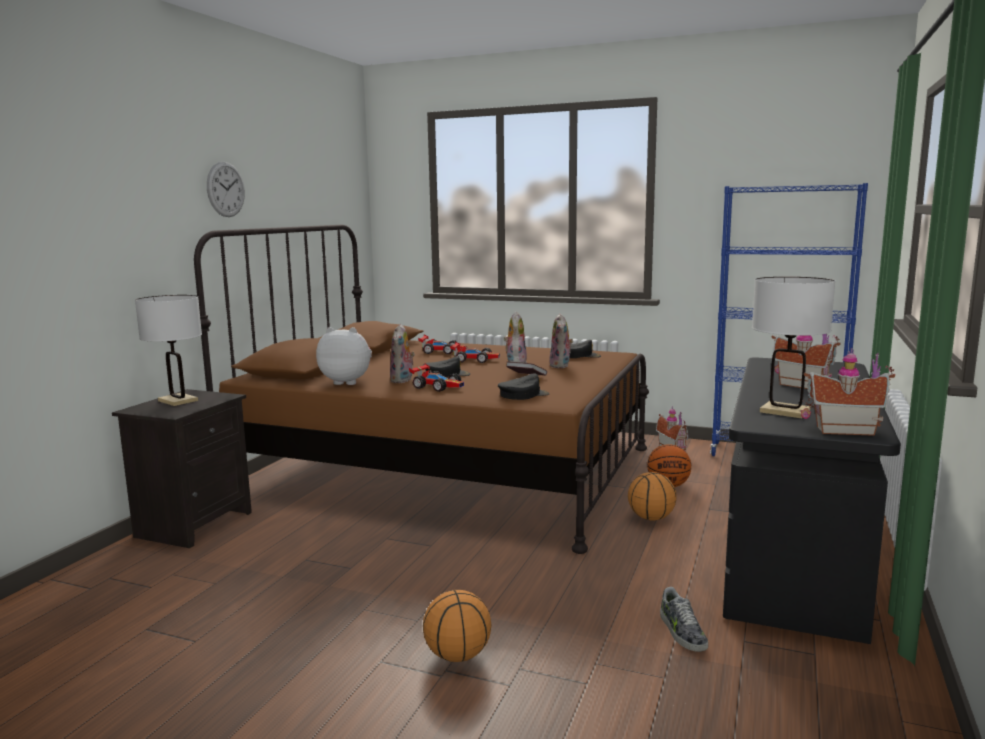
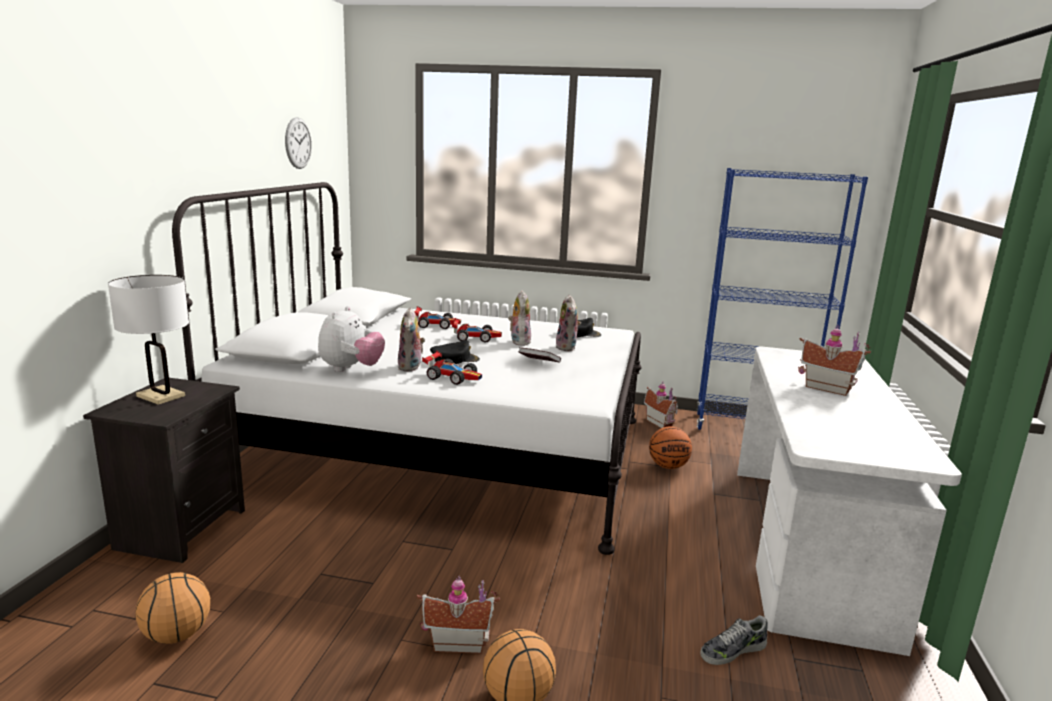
camera: 10 degrees left, 5 degrees up
(225, 189) = (204, 147): wall clock -> wall clock (298, 143)
(347, 382) = (351, 369): plush toy -> plush toy turned 105 degrees clockwise
(445, 471) = (444, 451): brown bed -> white bed
(523, 395) = (547, 390): black cap -> none
(652, 518) = (664, 507): basketball -> basketball (178, 635)
(681, 632) = (732, 650): shoe -> shoe turned 90 degrees clockwise
(785, 411) = (832, 427): white table lamp -> none
(796, 553) = (808, 546): black desk -> white desk
(842, 430) = (899, 454): toy house -> toy house (458, 642)

